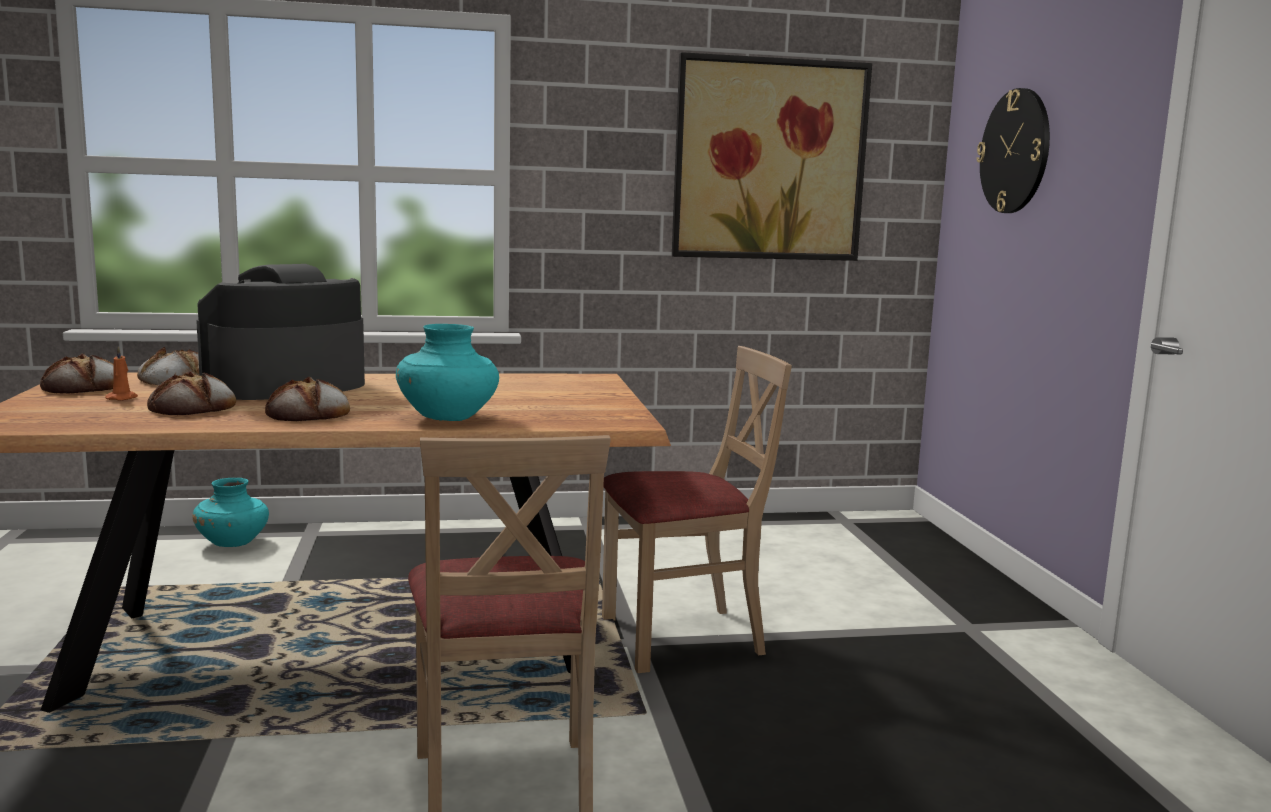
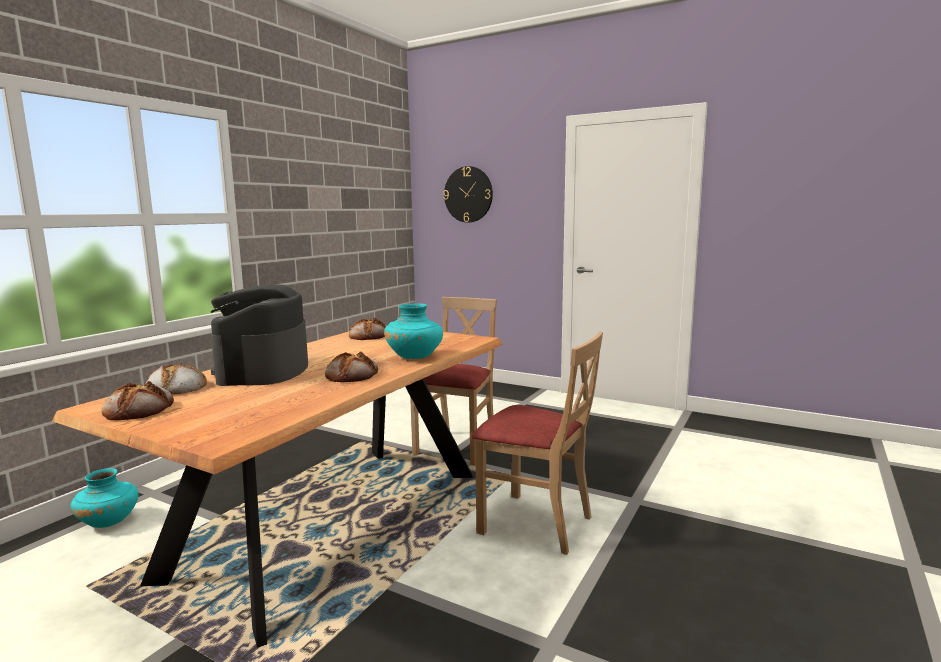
camera: 50 degrees left, 0 degrees up
(123, 398) = (208, 404): orange candle -> none
(193, 407) = (280, 392): bread -> bread (368, 335)
(769, 160) = (352, 201): picture -> none

